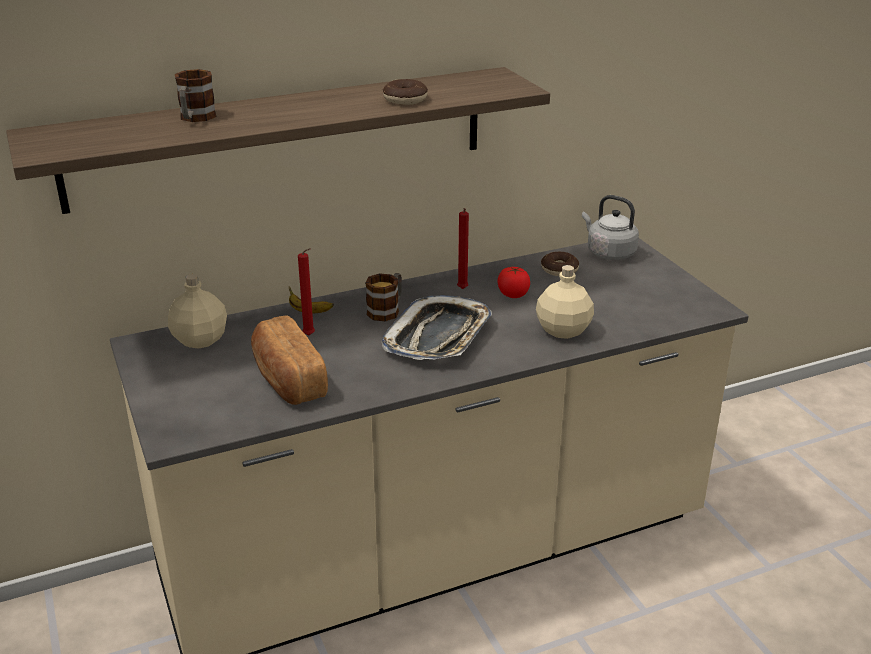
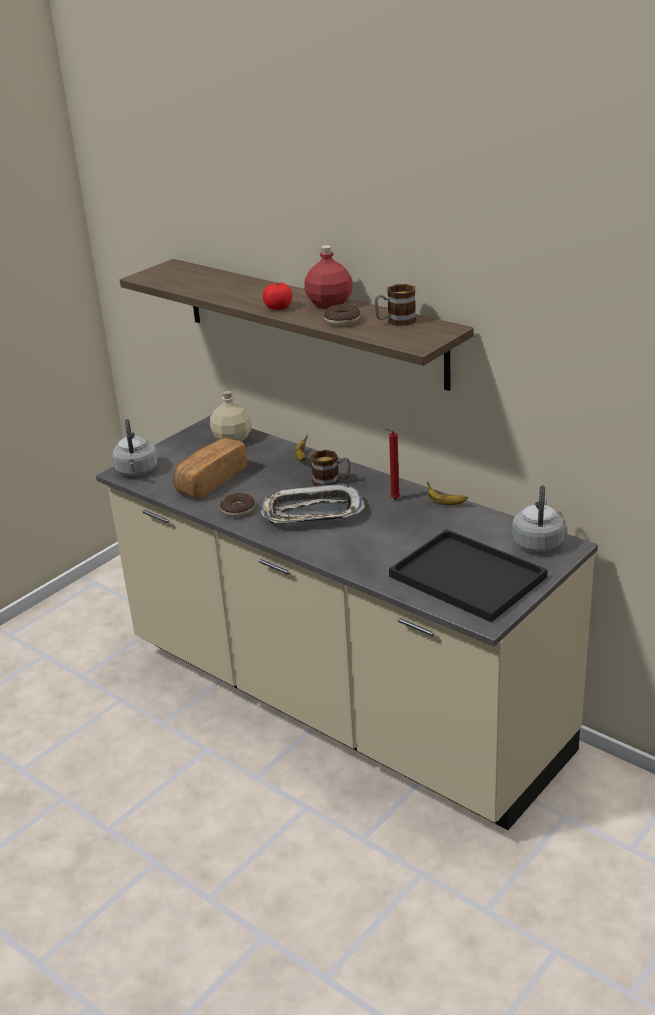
camera: 65 degrees right, 0 degrees up
(186, 425) = (137, 471): none -> grey kettle
(195, 118) = (236, 286): mug -> mug (395, 321)
(310, 336) = (270, 469): red candle -> none
(343, 95) = (329, 304): none -> red bottle
(498, 269) = (445, 503): none -> banana
(513, 294) = (408, 521): tomato -> tomato (278, 308)
(559, 270) = (475, 528): donut -> donut (238, 510)
(562, 331) = (370, 557): beige bottle -> none
(641, 295) = (470, 577): none -> black tray

